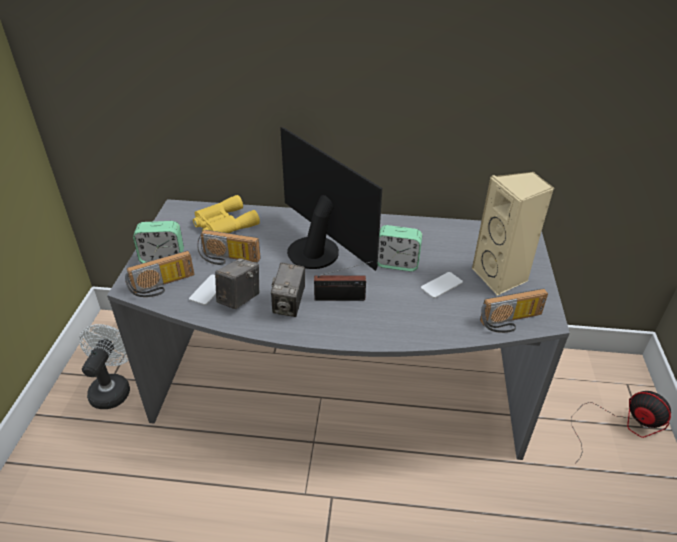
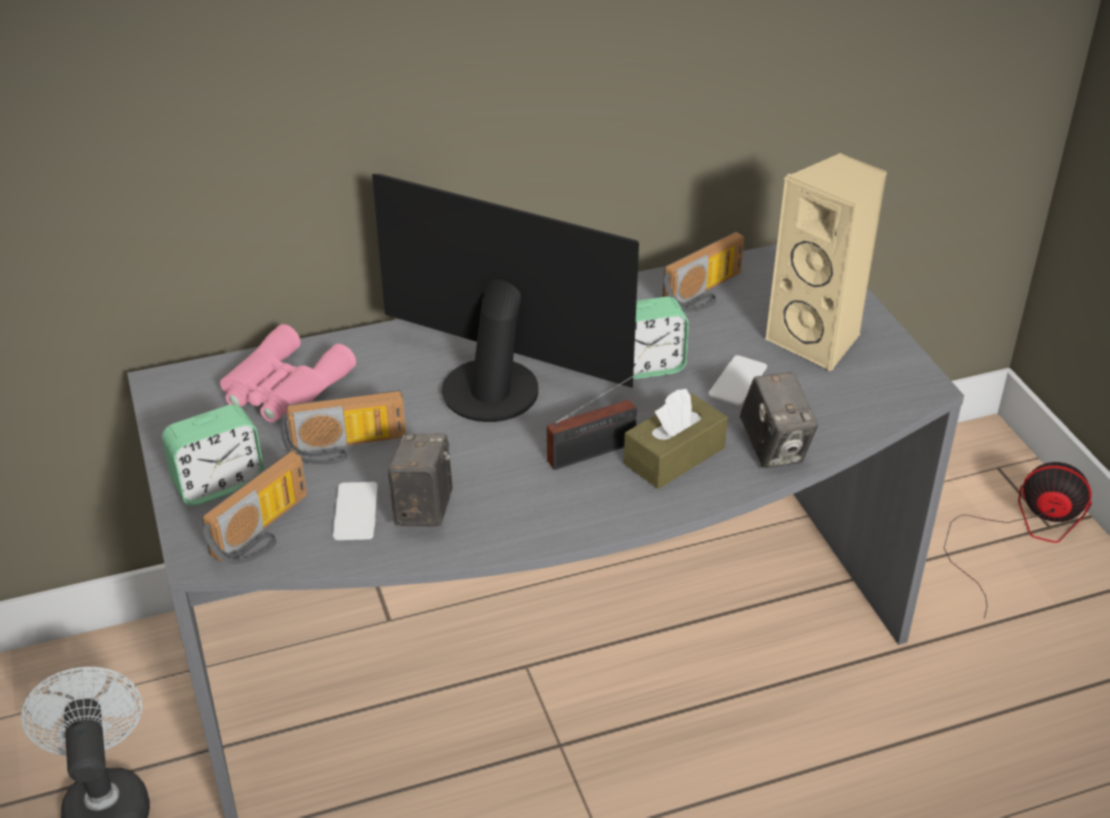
camera: 25 degrees left, 0 degrees up
(223, 224) = (283, 387): yellow binoculars -> pink binoculars
(289, 305) = (517, 491): camera -> camera (774, 448)
(380, 313) = (674, 456): none -> brown tissue box
(511, 322) = (876, 406): radio -> radio (706, 294)

